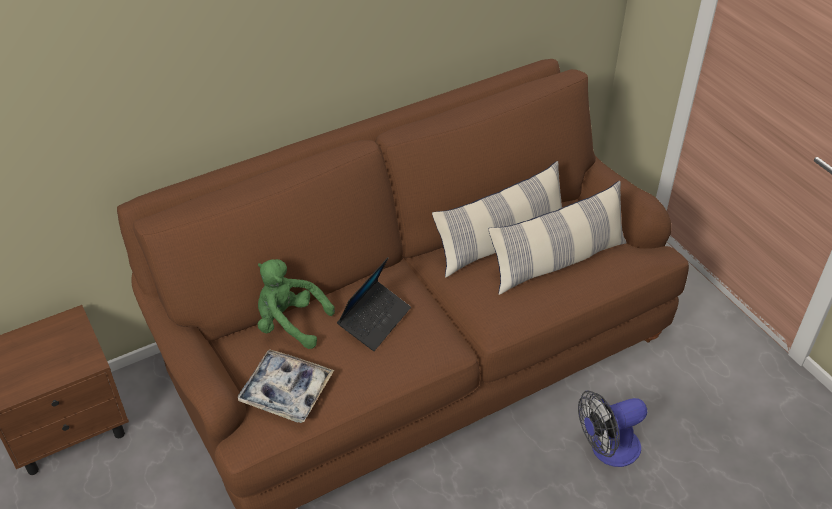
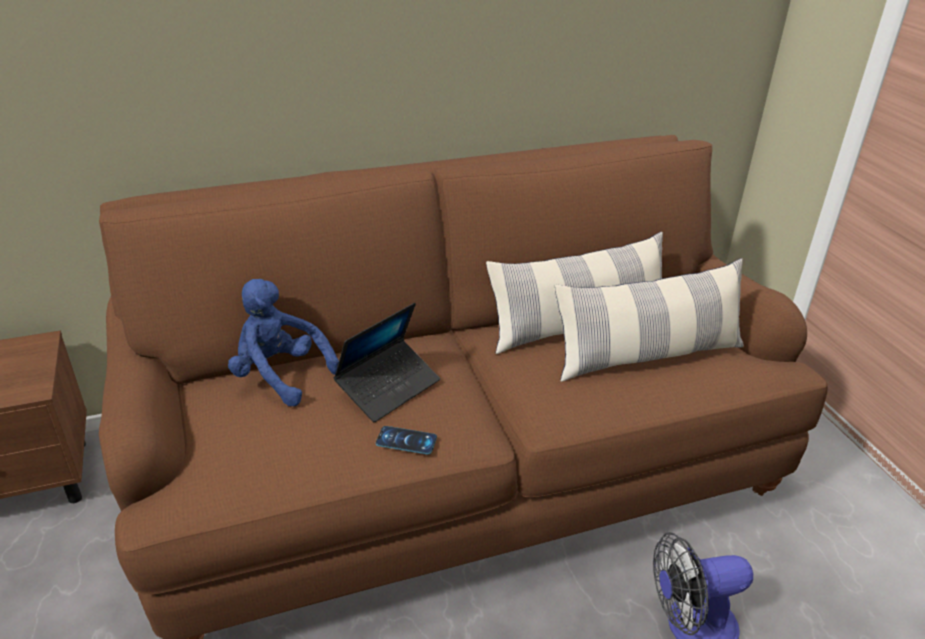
camera: 10 degrees right, 10 degrees down
(286, 391) = (237, 452): tray -> none
(290, 323) = (279, 375): green plush toy -> blue plush toy
(401, 361) = (406, 440): none -> phone

